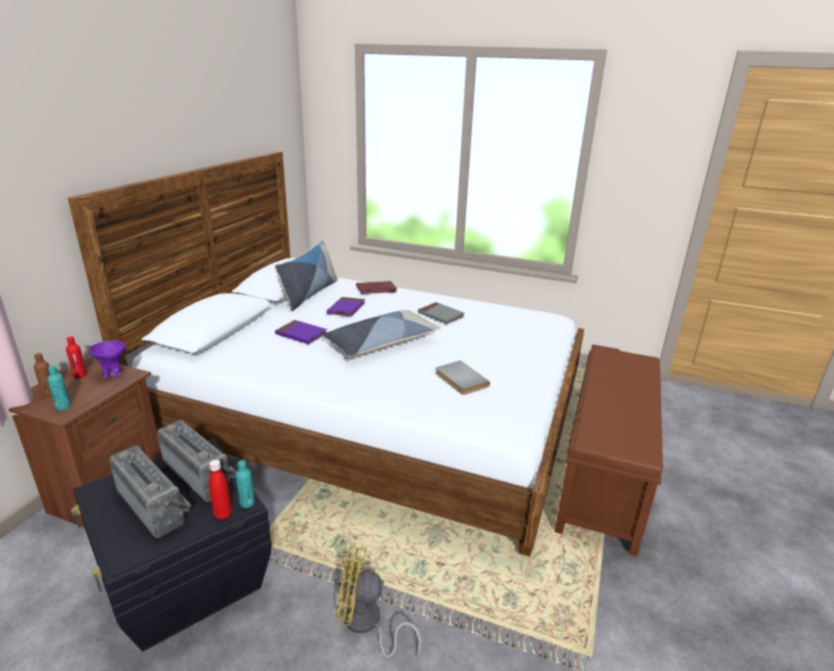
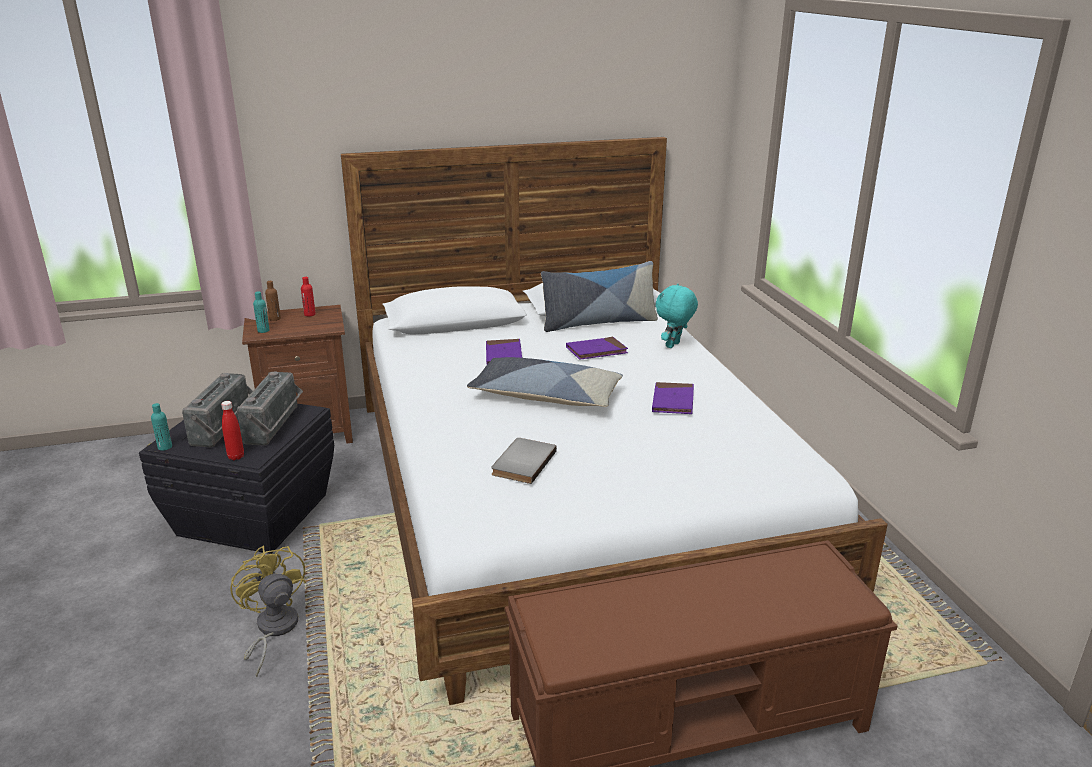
camera: 55 degrees right, 0 degrees up
(113, 374) = (324, 322): purple bowl -> none
(247, 503) = (258, 459): turquoise bottle -> turquoise bottle (165, 447)
(376, 289) = (673, 345): red book -> turquoise plush toy
(441, 315) = (673, 401): grey book -> purple book

